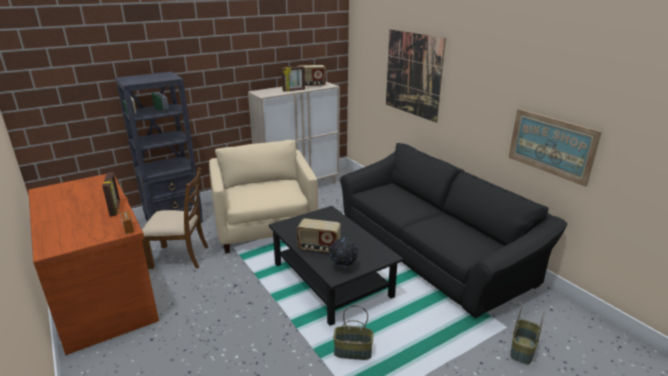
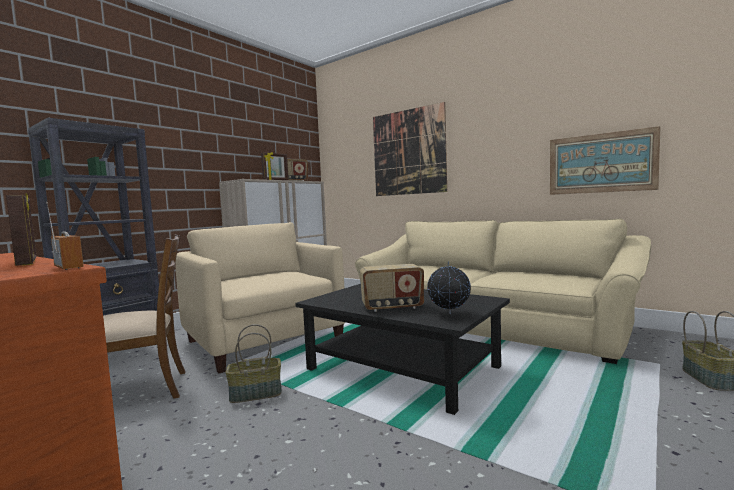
camera: 20 degrees left, 20 degrees down
(352, 352) = (523, 437): basket -> basket (255, 394)
(431, 251) = (488, 324): black sofa -> beige sofa

